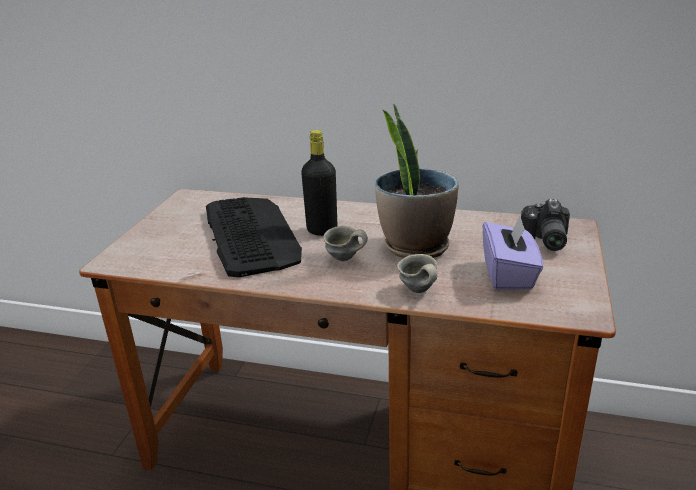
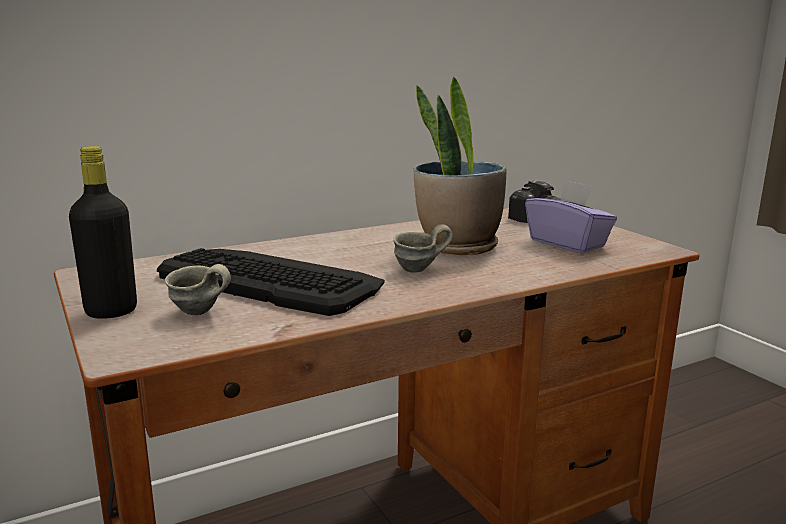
camera: 45 degrees left, 10 degrees down
(322, 230) = (342, 258): black bottle -> black bottle (111, 311)
(417, 291) = (533, 271): grey mug -> grey mug (198, 314)

